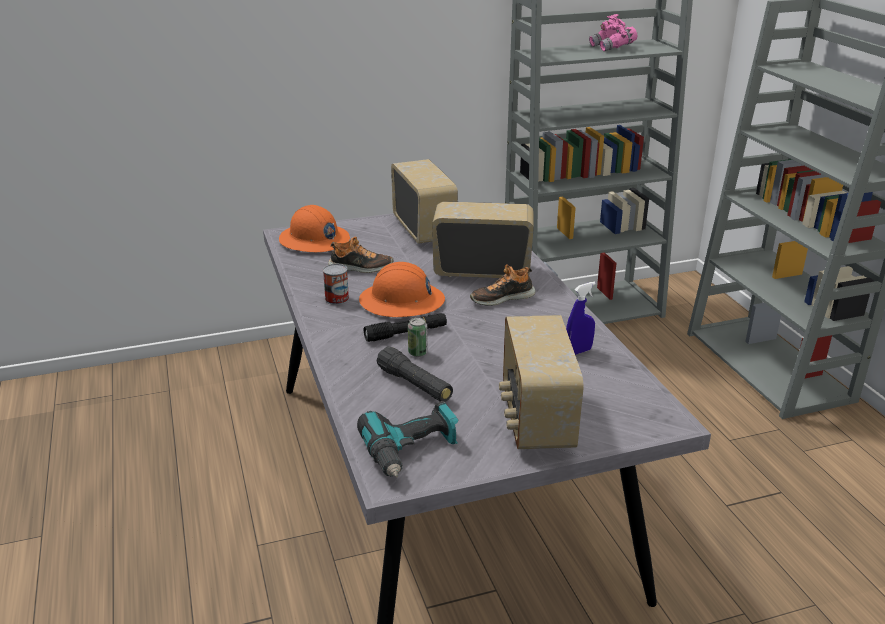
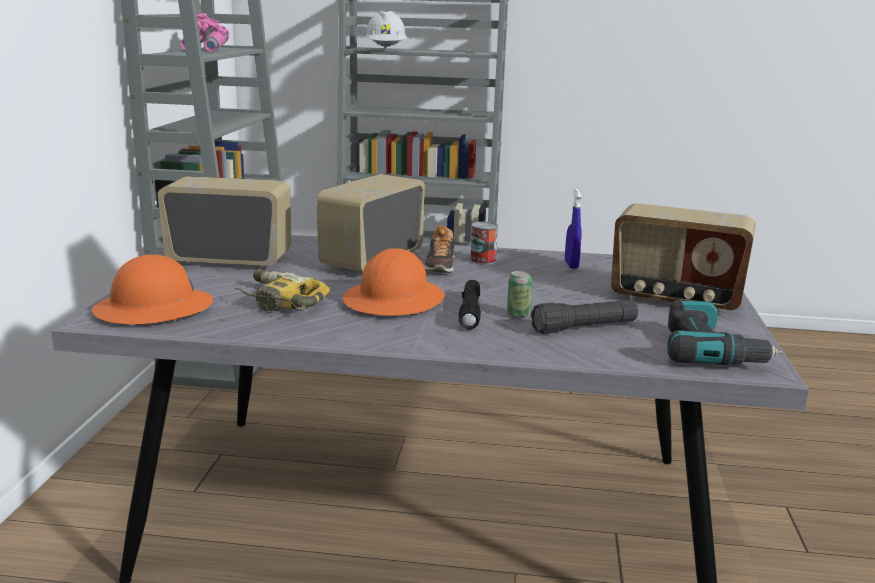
camera: 65 degrees left, 10 degrees down
(337, 299) = (343, 326): can -> can (483, 260)
(360, 267) = (278, 302): shoe -> power drill
(796, 74) = (386, 50): none -> white hard hat

